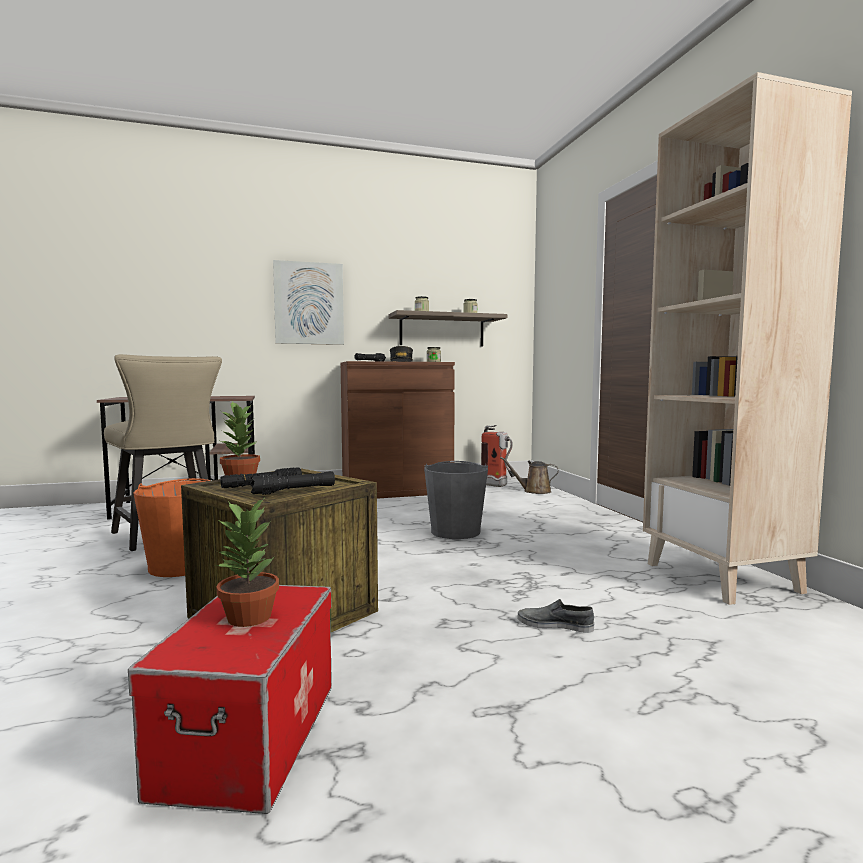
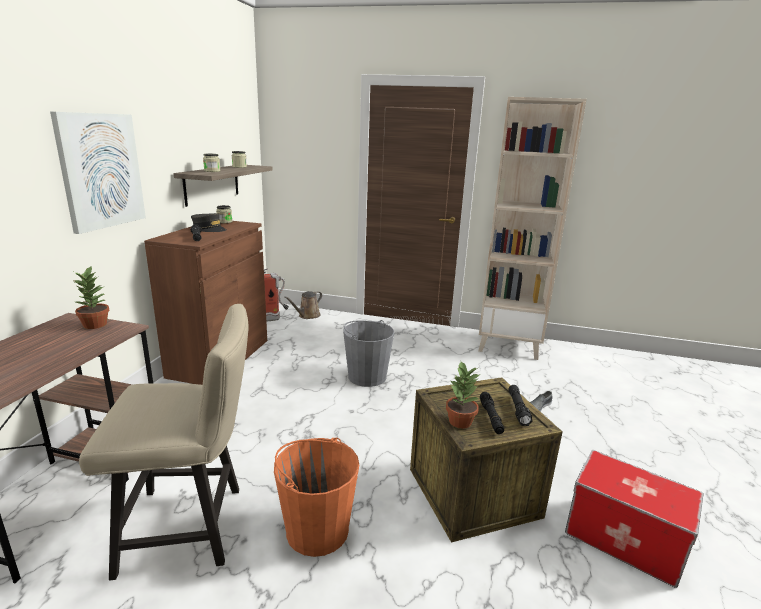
camera: 60 degrees left, 15 degrees up
(250, 617) = (635, 484): potted plant -> potted plant (96, 324)

